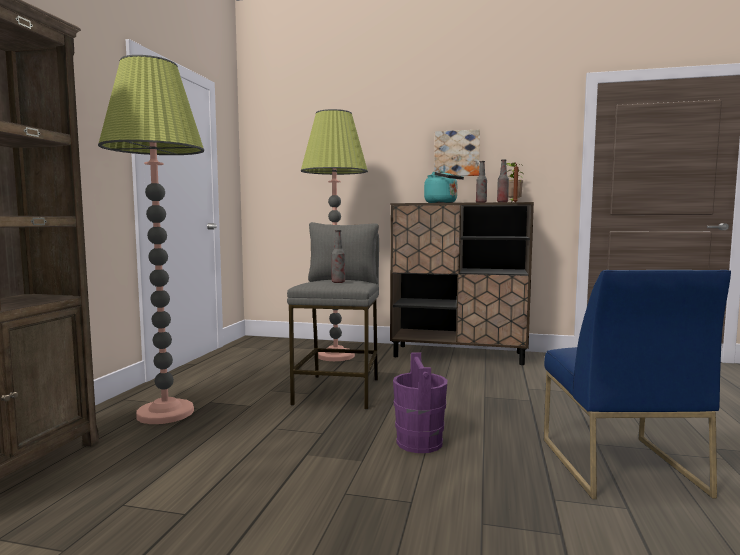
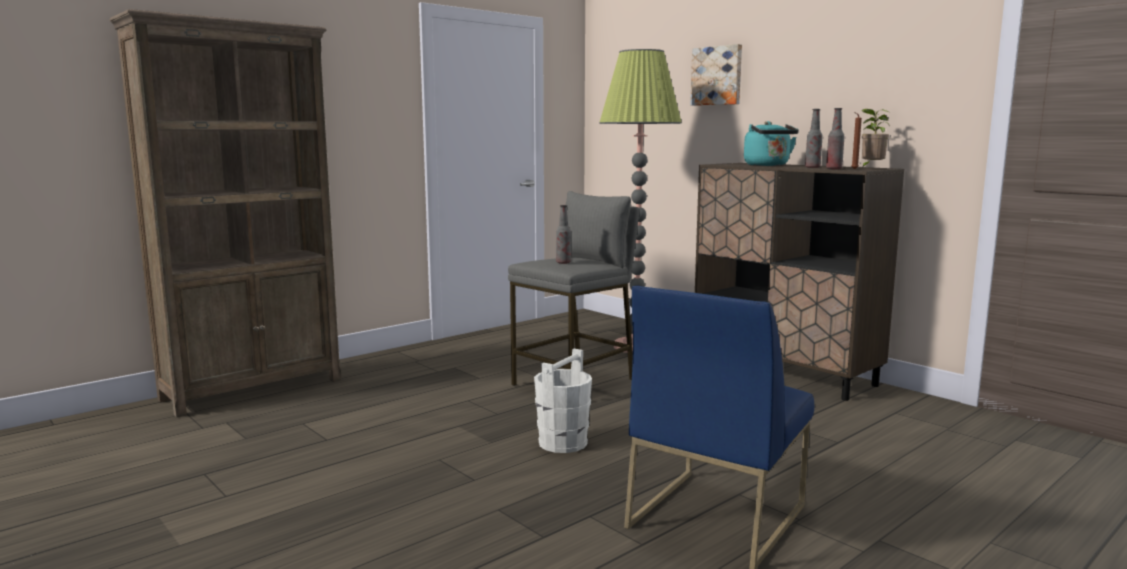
camera: 35 degrees right, 5 degrees up
(165, 413) = (409, 369): floor lamp -> none
(419, 442) = (563, 442): purple bucket -> white bucket
(457, 153) = (814, 92): picture -> picture (717, 76)

